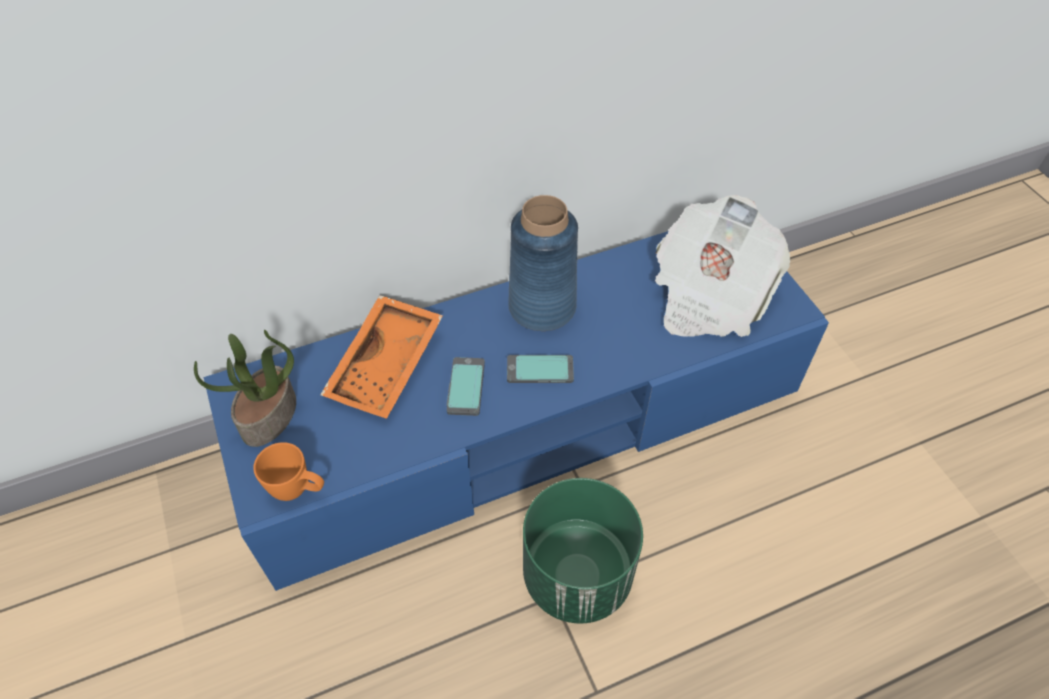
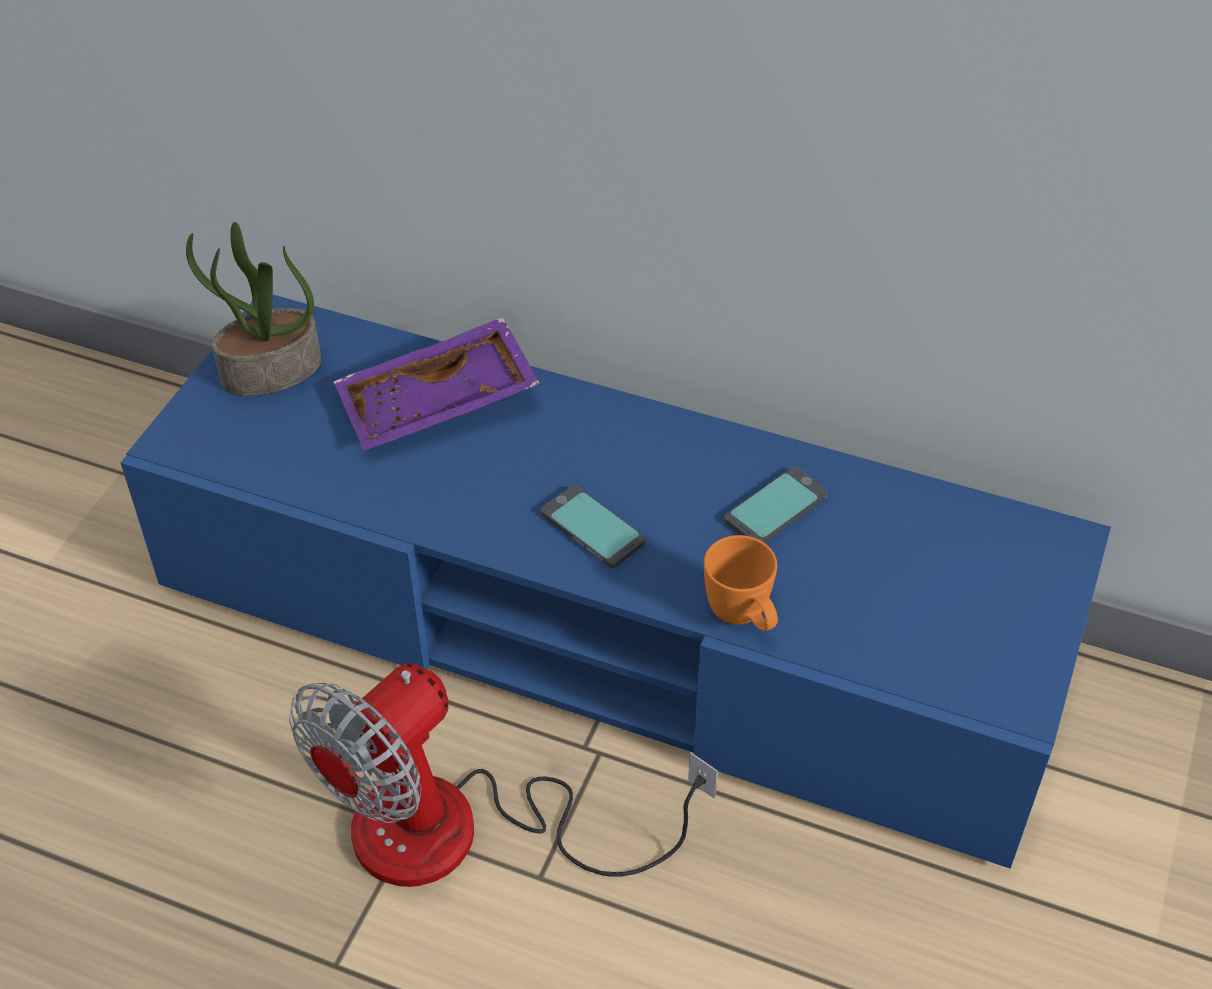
camera: 45 degrees right, 5 degrees down
(298, 490) = (213, 460): orange mug -> orange mug (743, 618)
(388, 366) = (438, 405): orange tray -> purple tray
(465, 387) = (490, 485): phone -> phone (775, 508)
(542, 307) = (685, 464): blue vase -> none
(577, 575) = (461, 833): green planter -> fan
(709, 294) = (920, 599): newspaper -> none

